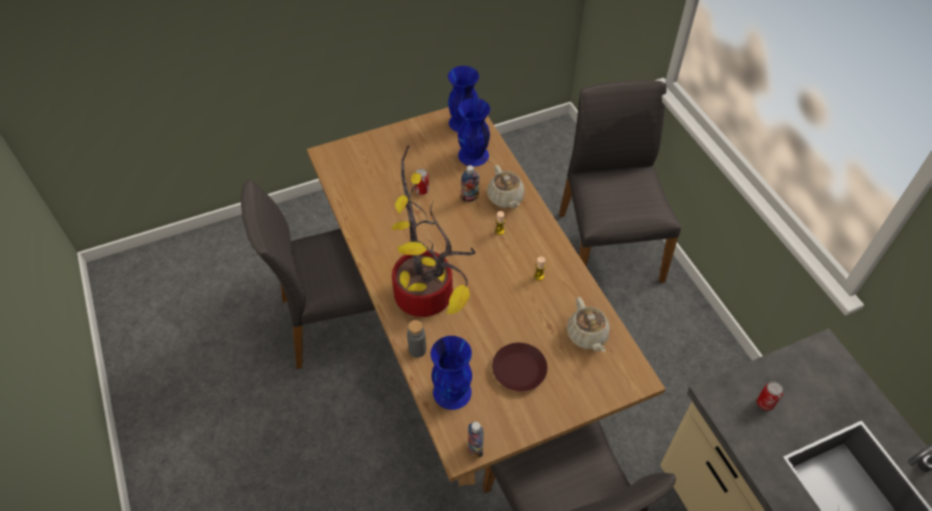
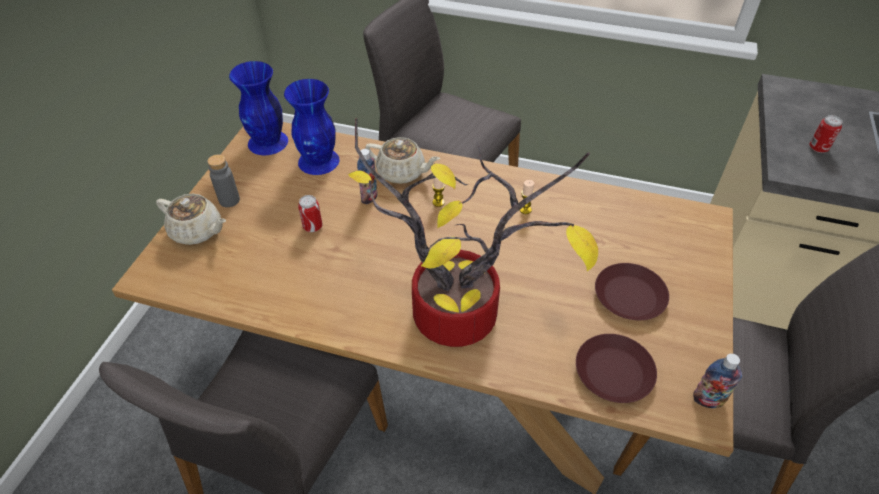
camera: 50 degrees left, 5 degrees down
(417, 350) = (527, 369): grey bottle -> grey bottle (229, 200)
(452, 391) = (613, 372): blue vase -> brown plate
(587, 335) = (629, 220): beige teapot -> beige teapot (197, 231)

